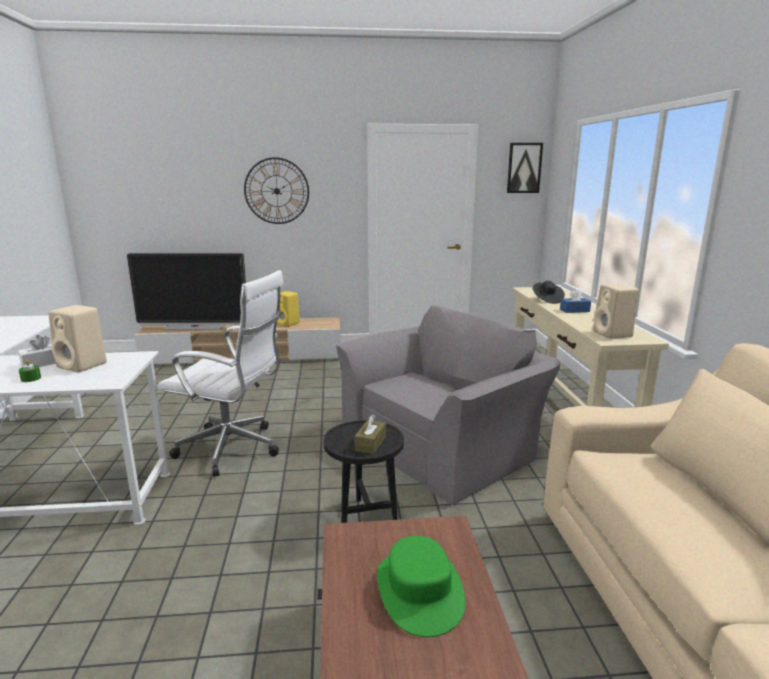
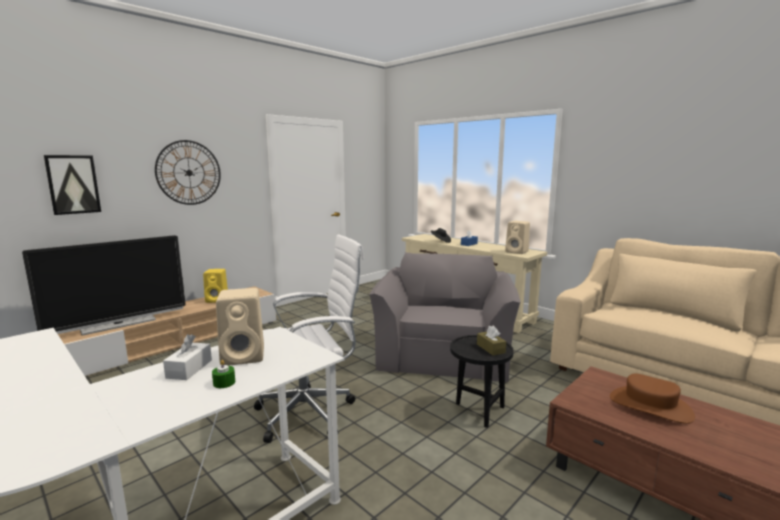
camera: 40 degrees left, 5 degrees down
(419, 591) = (650, 406): green hat -> brown hat
(524, 168) = (371, 154): picture -> picture (73, 184)

